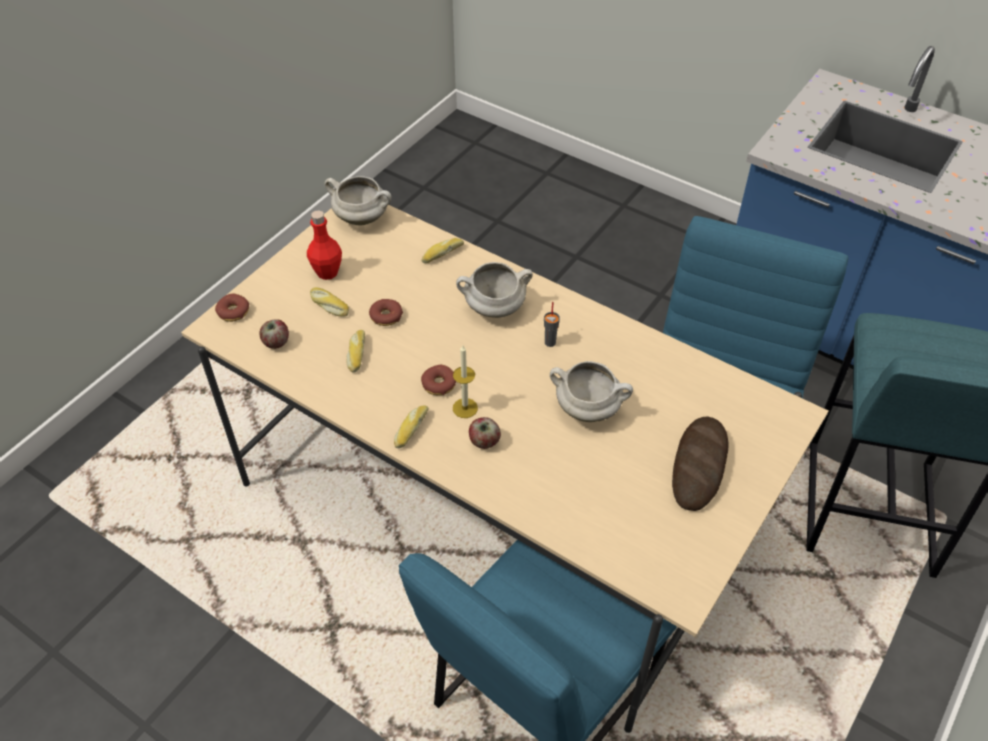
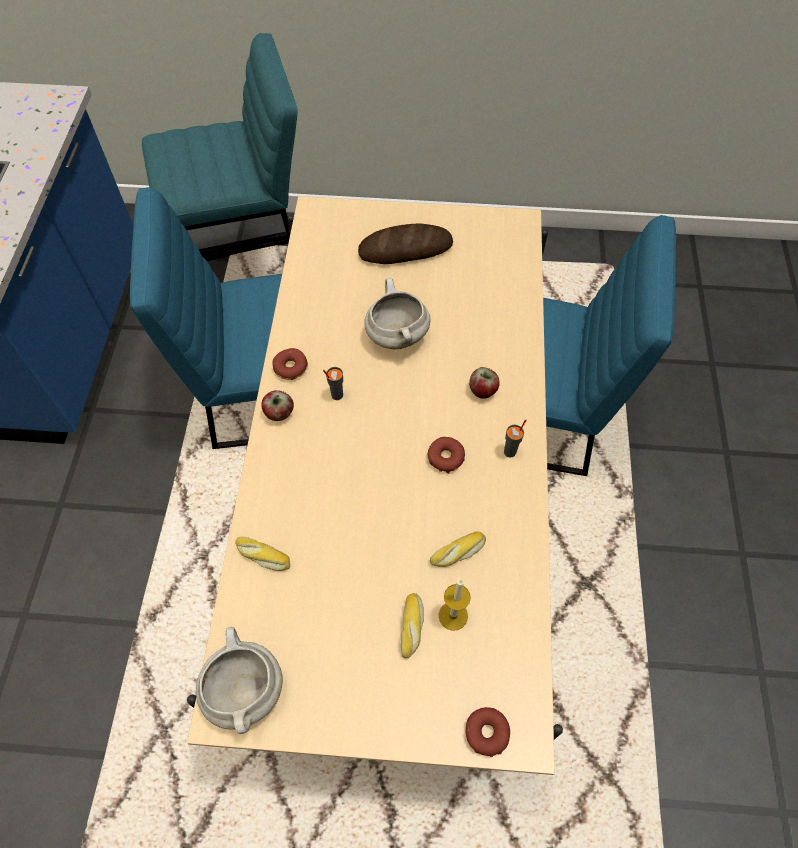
camera: 120 degrees left, 10 degrees up
(276, 343) = (497, 646): apple -> apple (279, 413)
(327, 272) = (361, 666): red bottle -> none
(386, 316) = (391, 556): donut -> donut (290, 367)
(410, 429) = (510, 452): bread -> grey cup
(465, 408) = (458, 422): candle -> candle (453, 615)
(494, 308) = (319, 462): white cooking pot -> none

